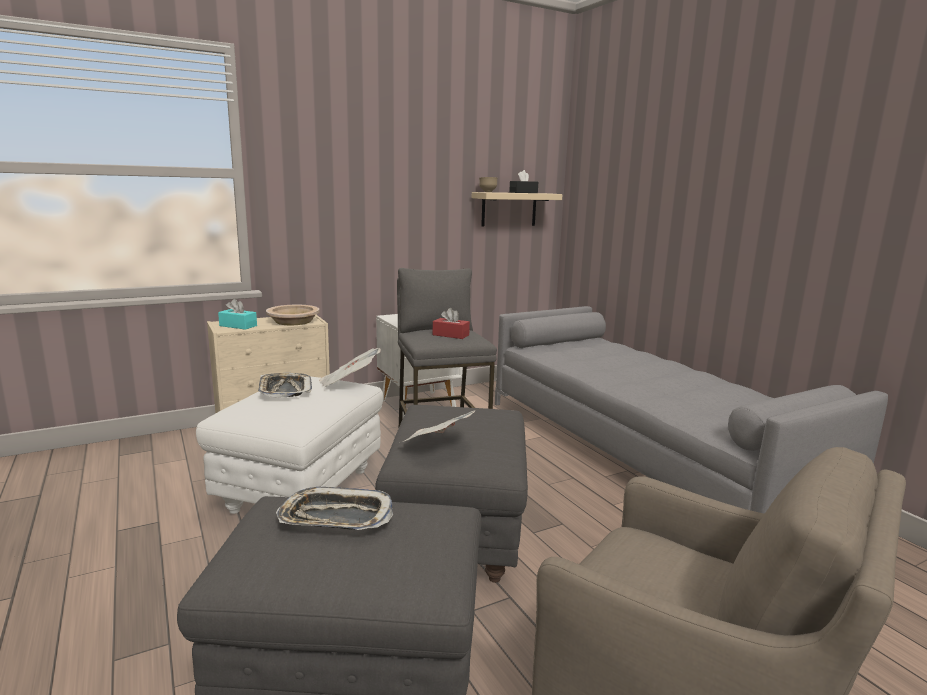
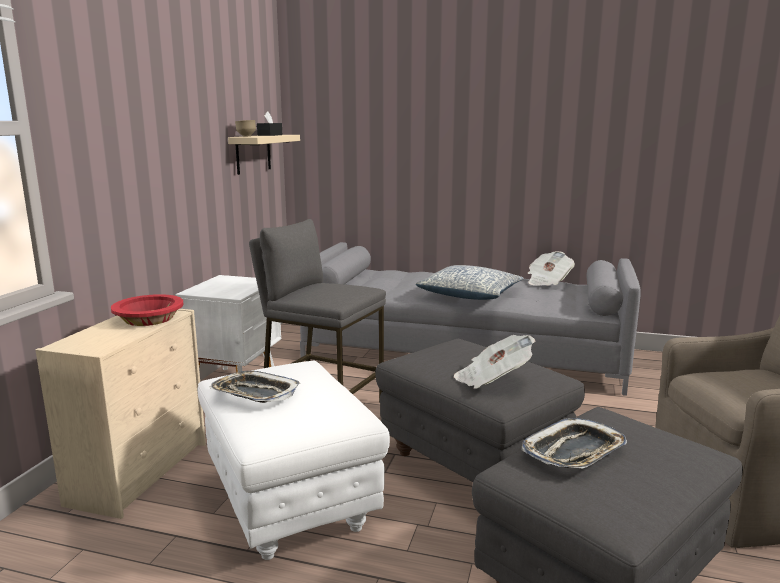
camera: 45 degrees left, 0 degrees up
(238, 326) = (100, 341): turquoise tissue box -> none
(293, 321) = (149, 318): beige bowl -> red bowl
(348, 383) = (294, 365): newspaper -> newspaper (547, 281)
(450, 335) = (334, 289): red tissue box -> none
(635, 383) = (470, 295): none -> pillow

